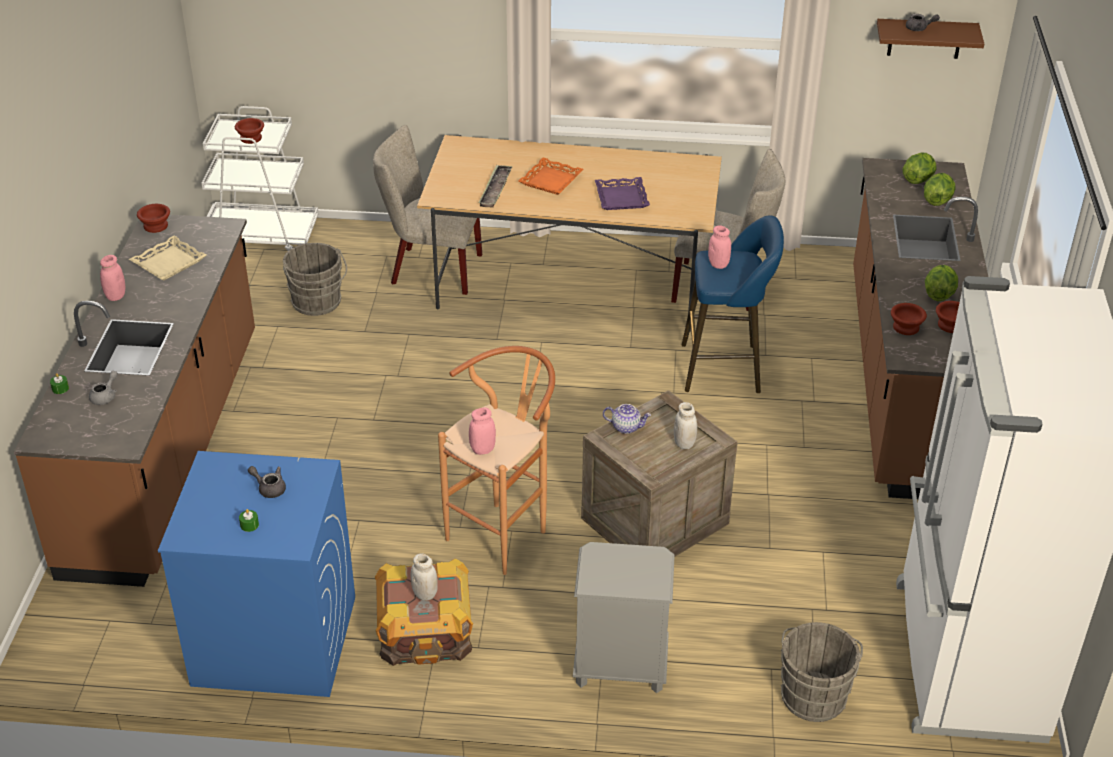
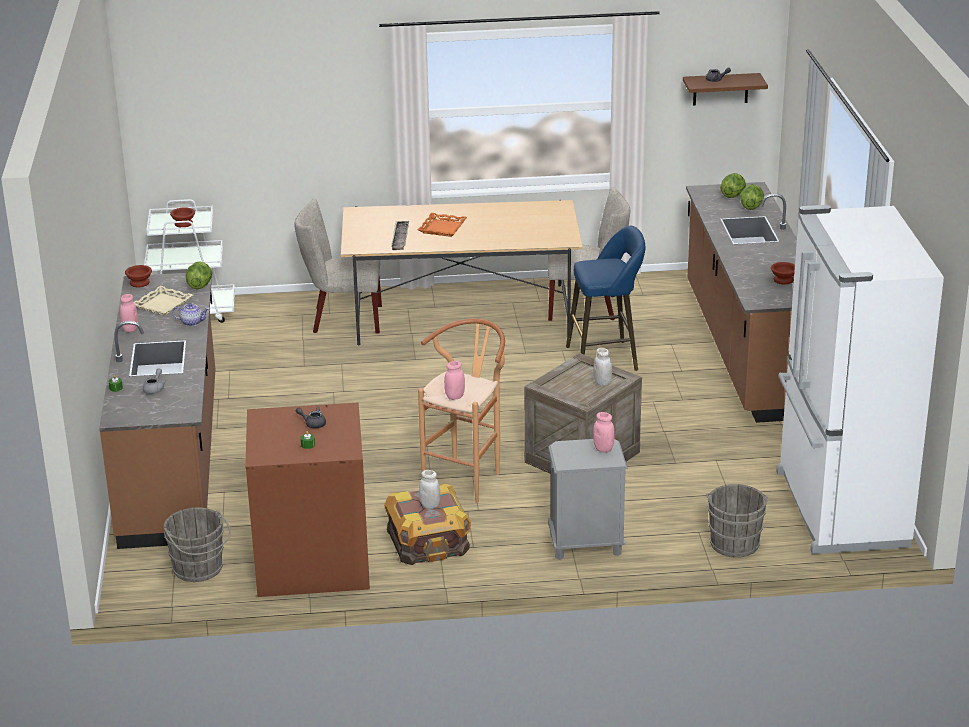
camera: 10 degrees left, 10 degrees down
(273, 641) = (311, 563): blue washing machine -> brown washing machine
(317, 303) = (257, 352): grey bucket -> grey bucket (199, 569)
(621, 198) = (503, 234): purple tray -> none
(626, 427) = (555, 377): teapot -> teapot (192, 322)
(718, 264) = (594, 267): pink jar -> pink jar (603, 449)
(906, 328) = (751, 285): brown bowl -> none
(938, 294) = (769, 263): lettuce -> lettuce (200, 285)

